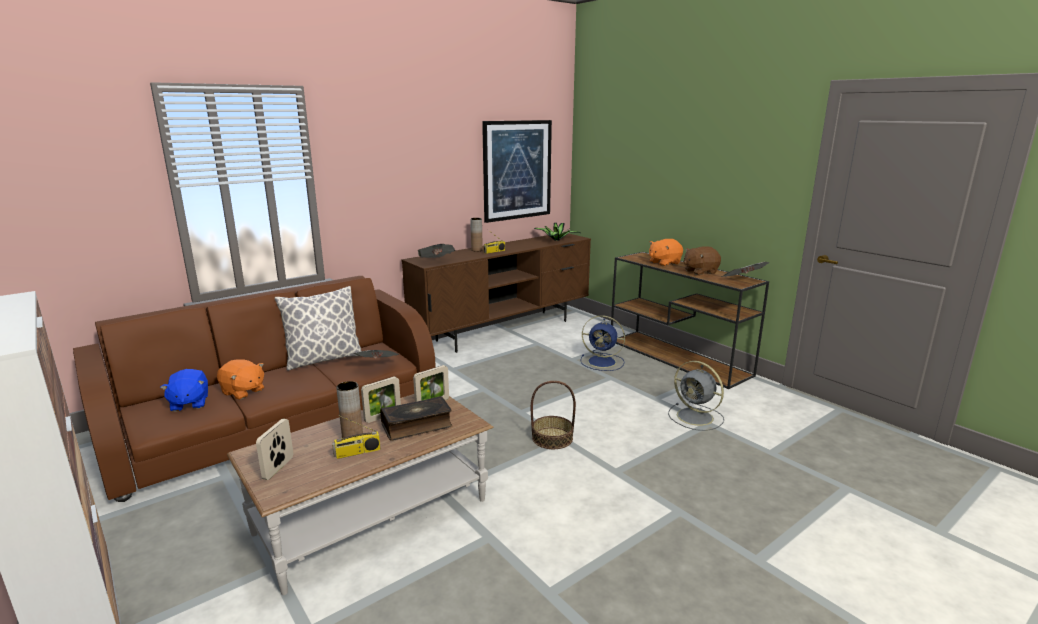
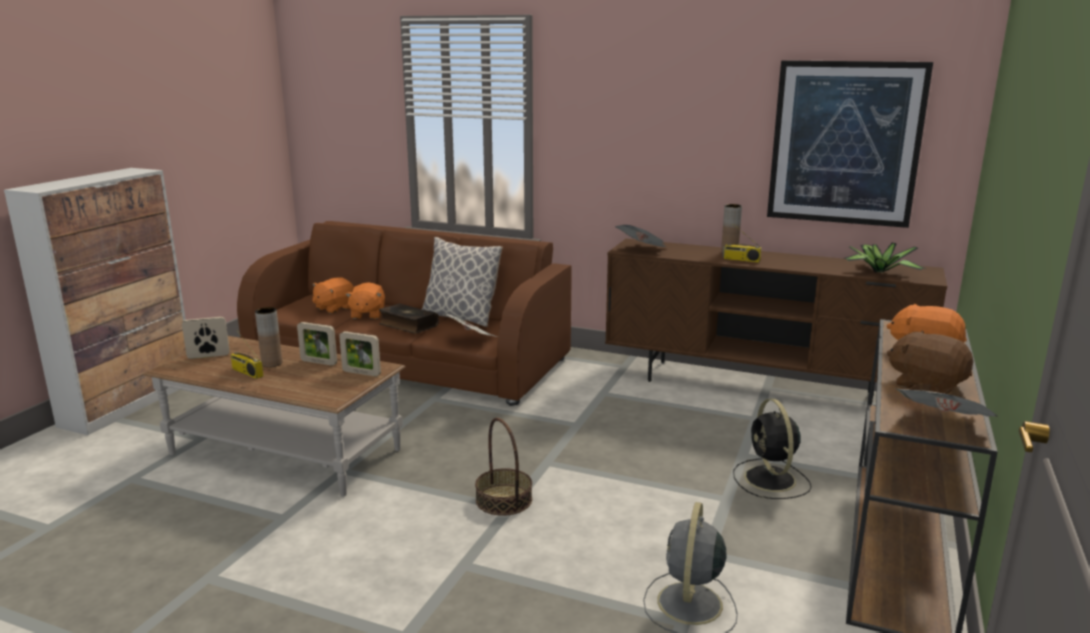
camera: 60 degrees right, 0 degrees up
(189, 403) = (334, 308): blue plush toy -> orange plush toy
(417, 425) = (310, 379): book -> book (408, 325)
(603, 362) = (771, 480): blue fan -> black fan

